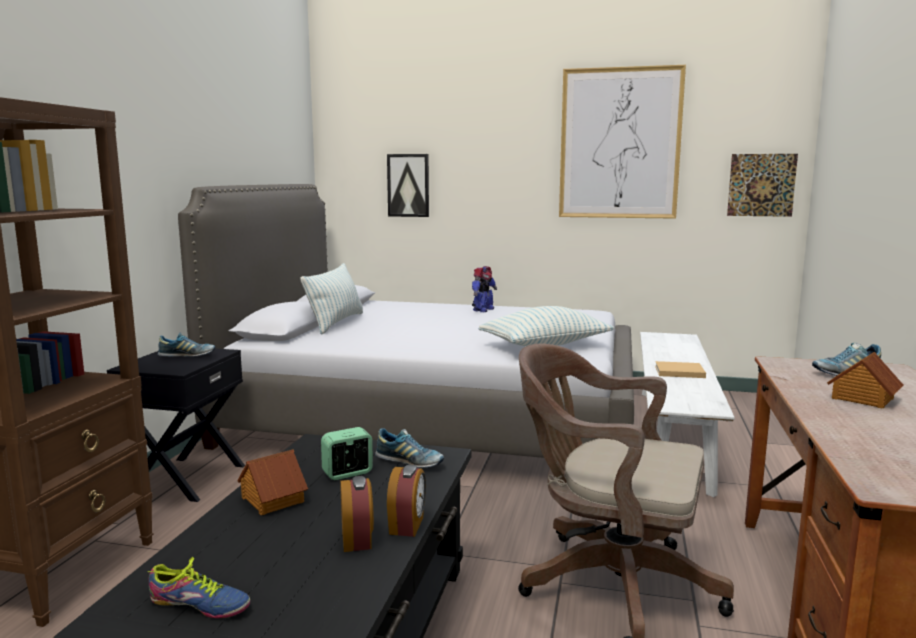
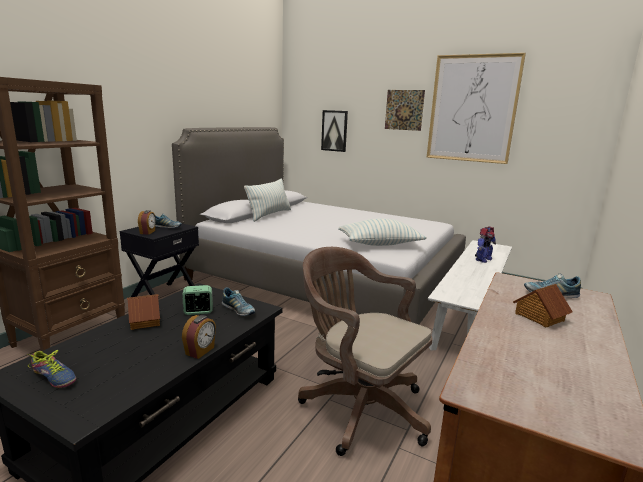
camera: 15 degrees right, 5 degrees up
(357, 539) = (166, 354): alarm clock -> alarm clock (148, 232)
(482, 310) = (366, 215): toy robot -> toy robot (483, 259)
(677, 372) = (473, 272): beige book -> none
(761, 185) = (574, 144): picture -> picture (404, 110)

